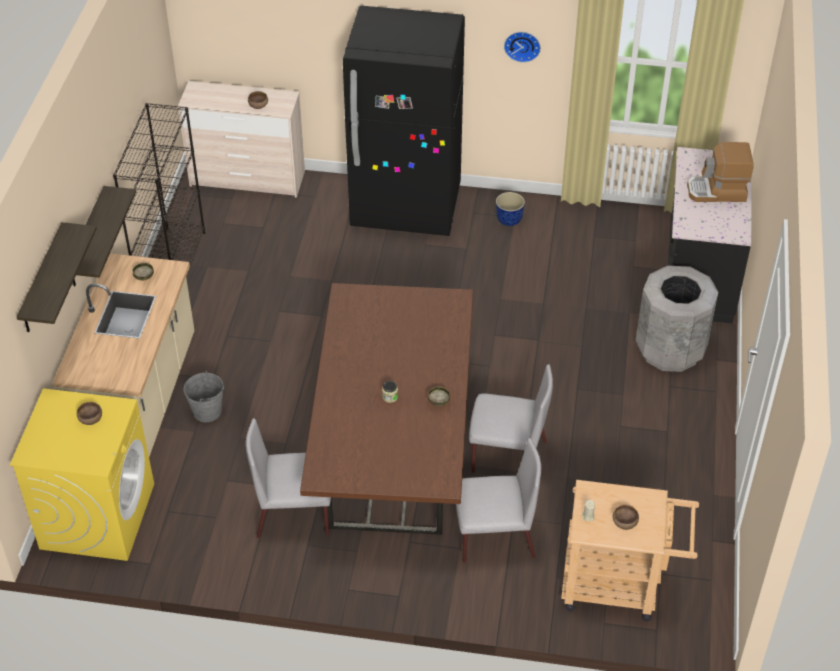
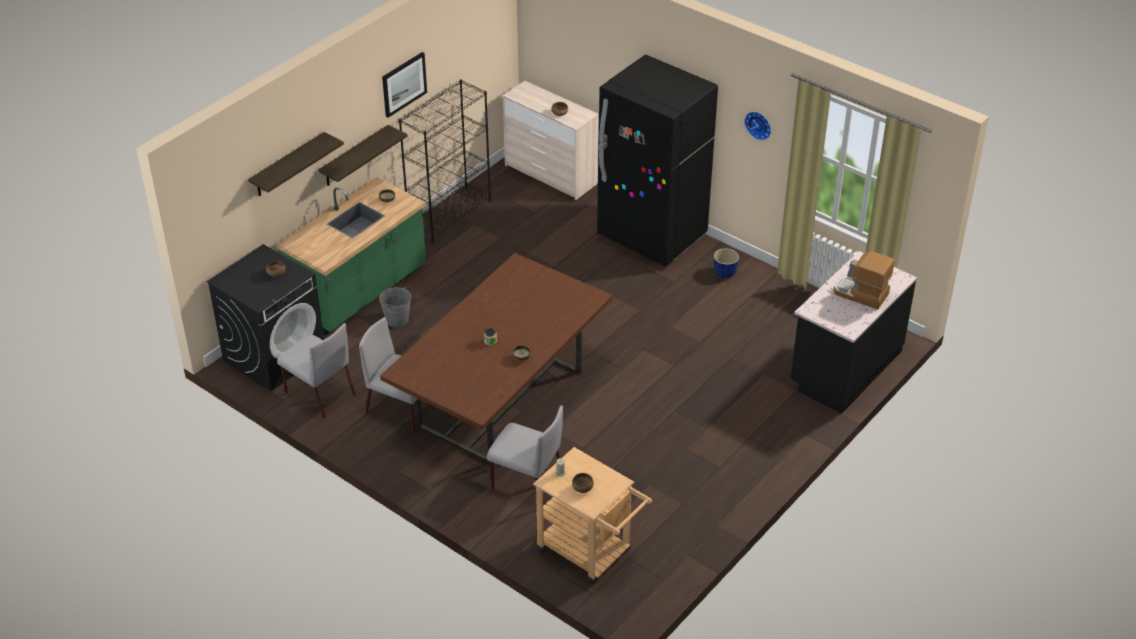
camera: 30 degrees right, 5 degrees down
(97, 515) = (274, 356): yellow washing machine -> black washing machine
(106, 130) = (404, 84): none -> picture
(139, 397) = (359, 292): beige counter -> green counter
(507, 457) = (582, 434): grey chair -> grey chair (319, 393)
(670, 350) = (772, 413): grey trash can -> none

